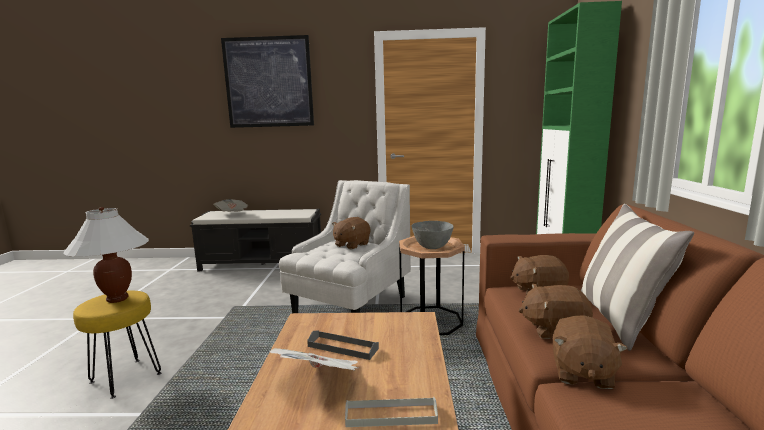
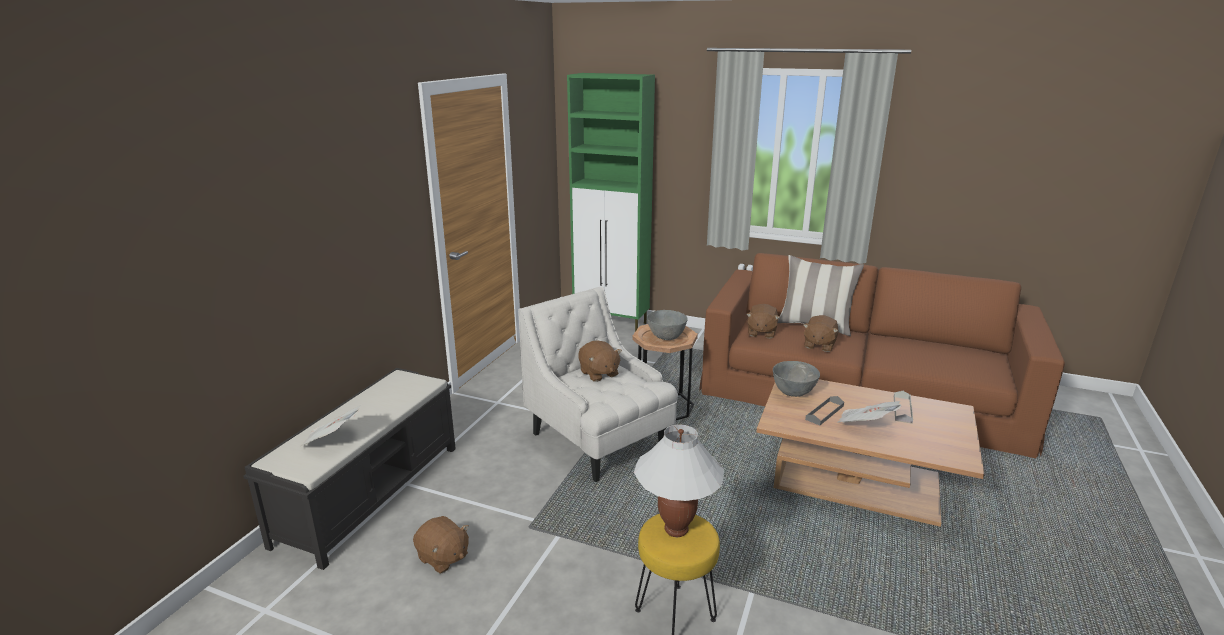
camera: 70 degrees left, 10 degrees up
(268, 82) = (304, 184): picture -> none
(383, 324) = (793, 393): none -> grey bowl
(581, 373) = (864, 355): brown plush toy -> brown plush toy (443, 558)

